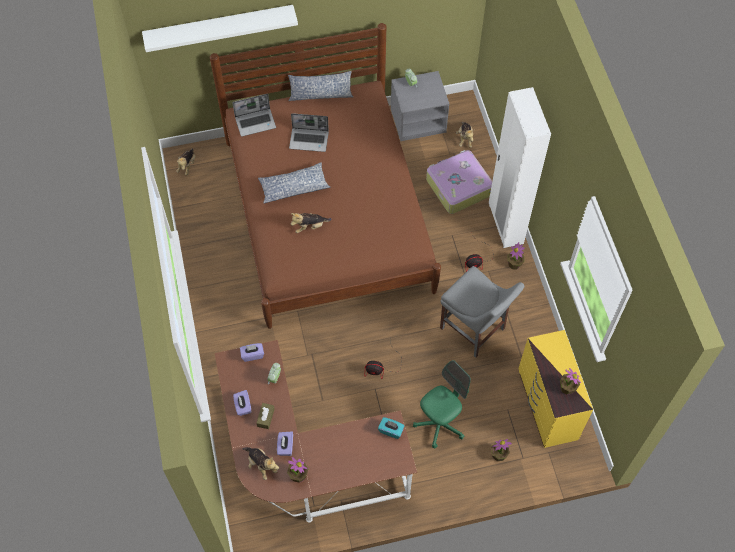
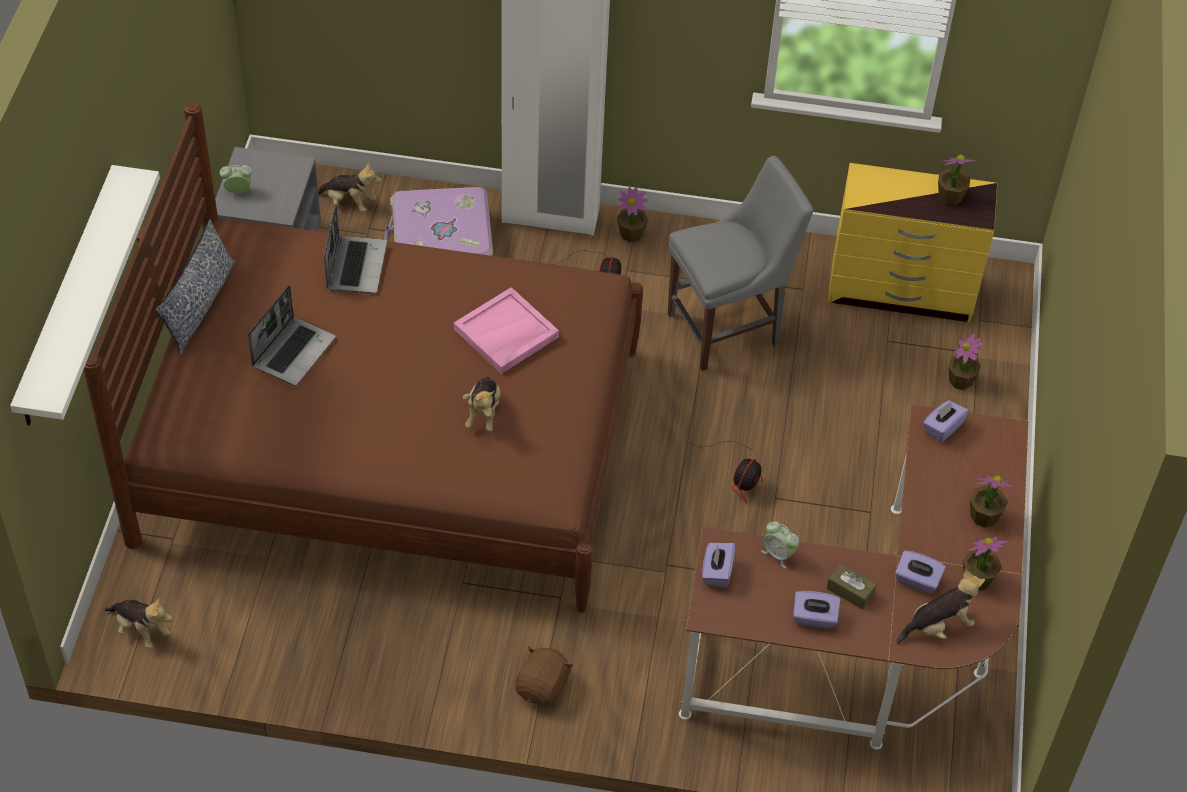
camera: 70 degrees left, 10 degrees down
(220, 327) = (543, 687): none -> brown plush toy
(256, 122) = (200, 418): laptop -> laptop (355, 265)
(293, 187) = (383, 408): pillow -> none
(340, 467) = (983, 516): none -> potted plant
(362, 217) = (506, 334): none -> pink tray
(391, 430) = (942, 428): turquoise tissue box -> purple tissue box
(439, 424) = (877, 434): green office chair -> none

